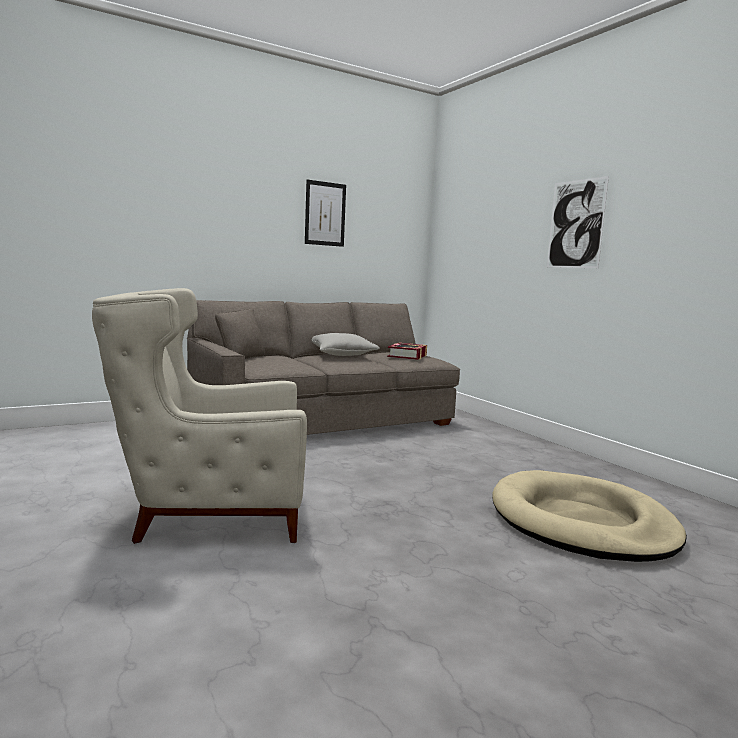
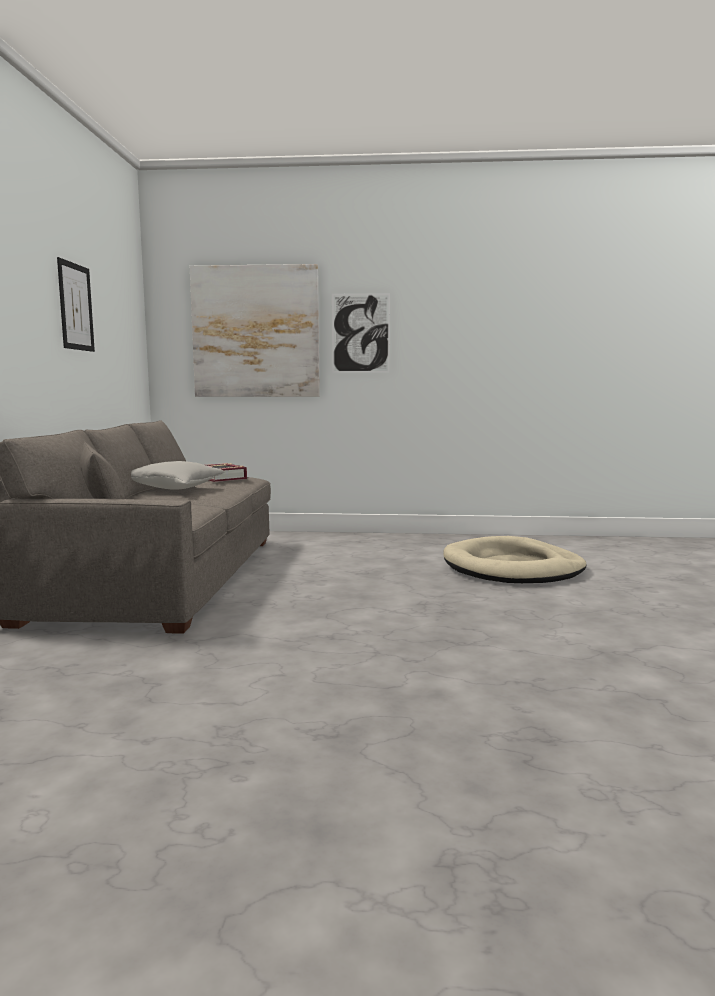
camera: 55 degrees left, 0 degrees up
(210, 513) = (370, 671): beige armchair -> none
(494, 227) = (255, 332): none -> picture

